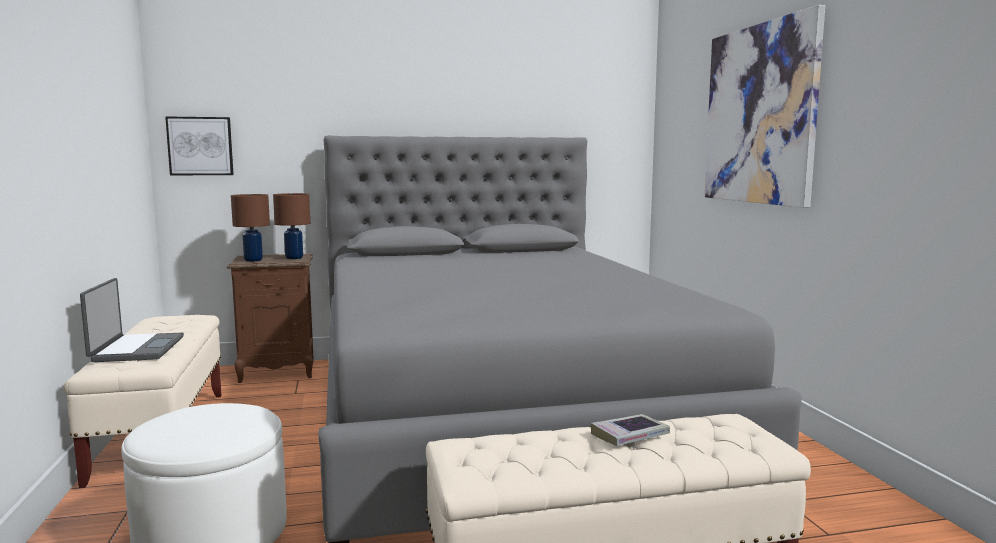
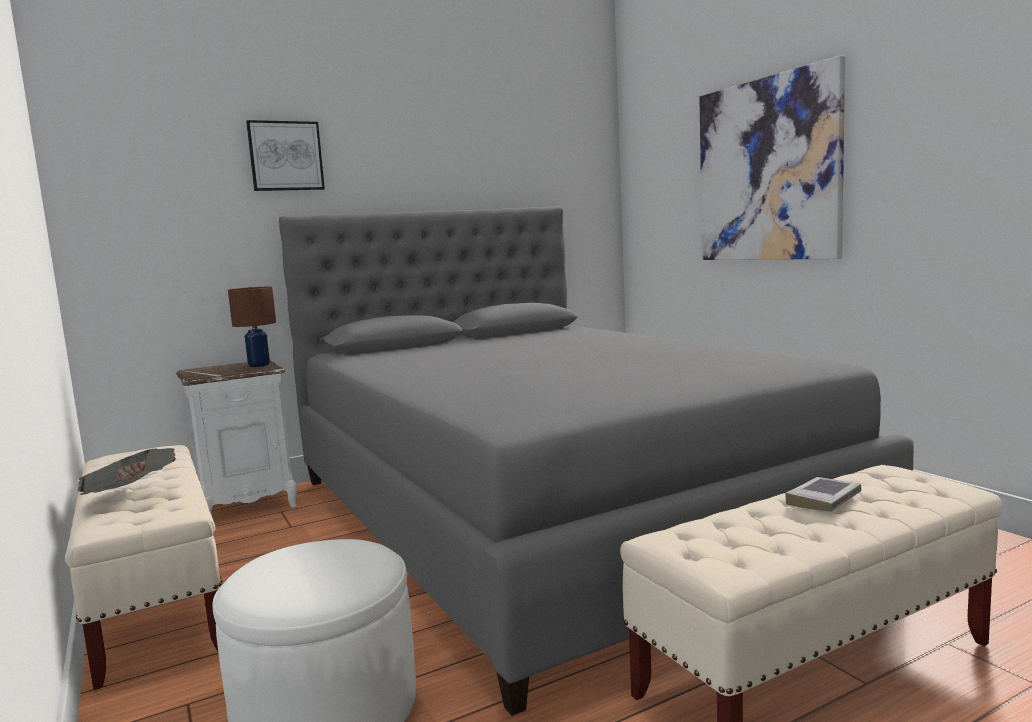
camera: 15 degrees left, 0 degrees up
(136, 349) = (131, 496): laptop -> newspaper
(200, 146) = (120, 236): picture -> picture (285, 156)
(252, 260) = (210, 373): brown table lamp -> none
(278, 371) = (248, 506): brown nightstand -> white nightstand

